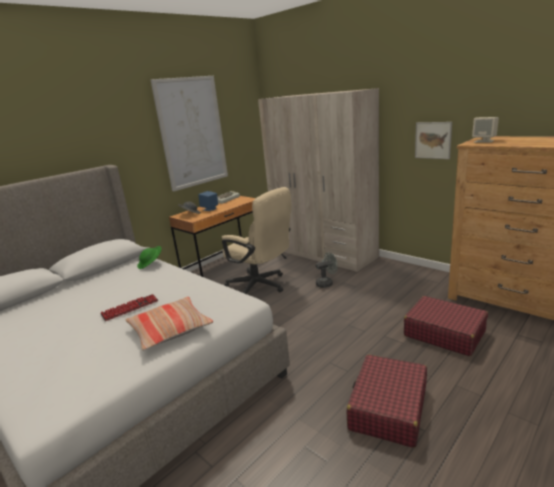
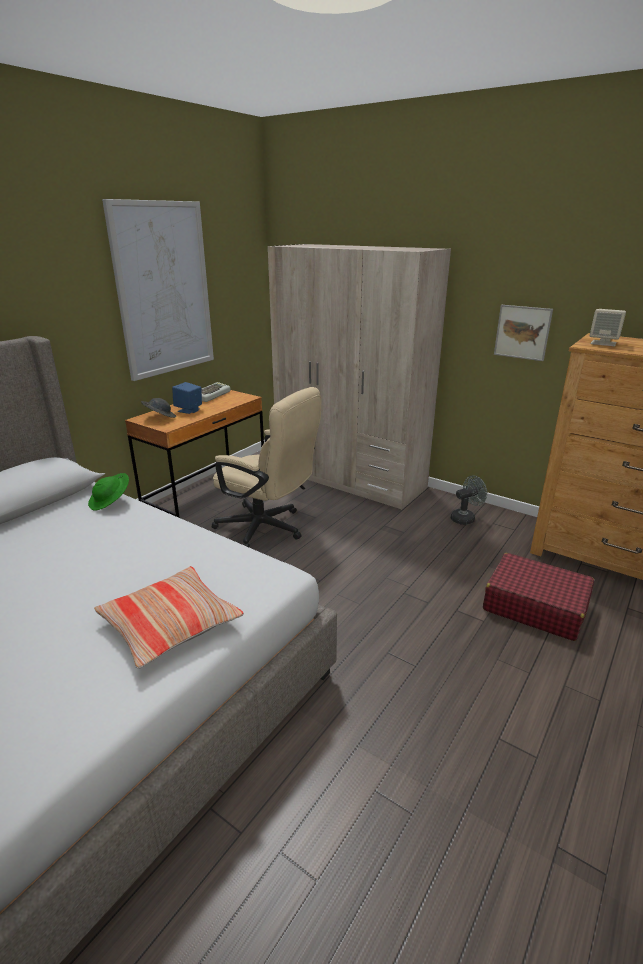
camera: 10 degrees left, 5 degrees up
(130, 308) = (93, 583): keyboard -> none
(327, 283) = (362, 526): grey fan -> grey fan (465, 518)
(388, 408) = (481, 724): red suitcase -> none

